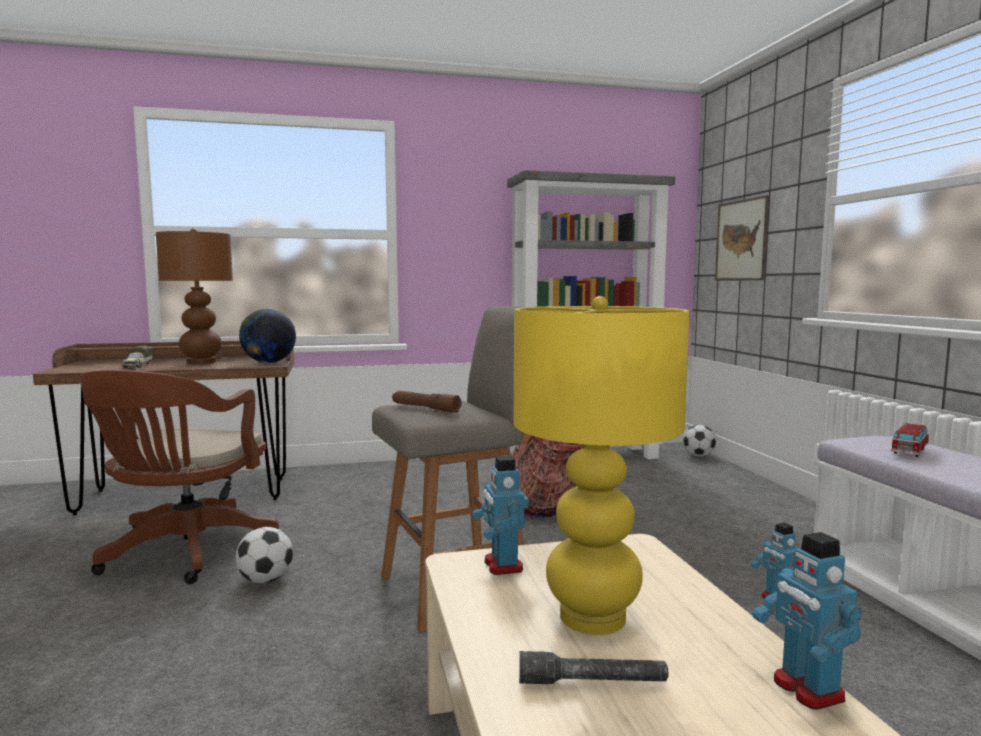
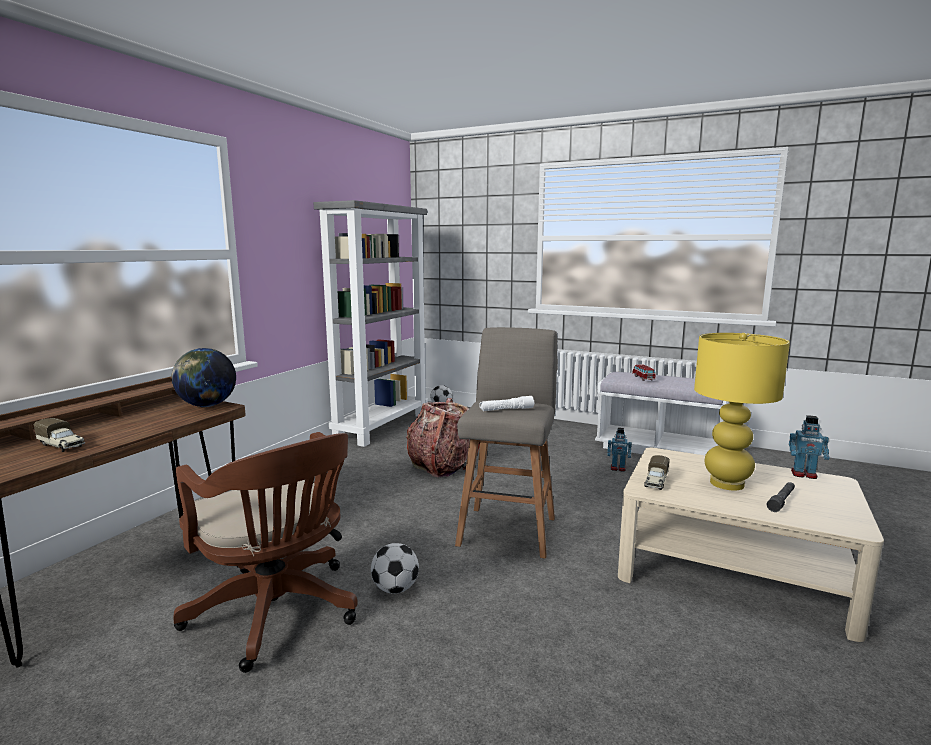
camera: 50 degrees left, 5 degrees up
(202, 362) = (123, 422): brown table lamp -> none
(425, 408) = (506, 410): brown flashlight -> white flashlight
(502, 565) = (656, 482): toy robot -> toy truck
(741, 240) = (463, 256): picture -> none

